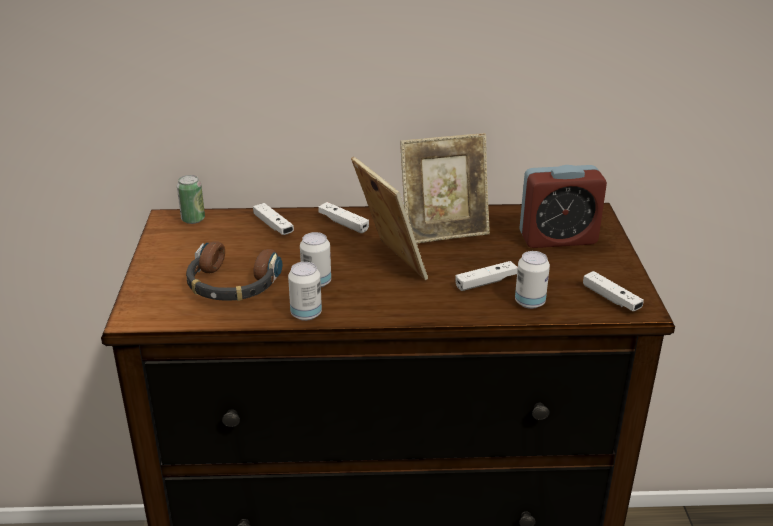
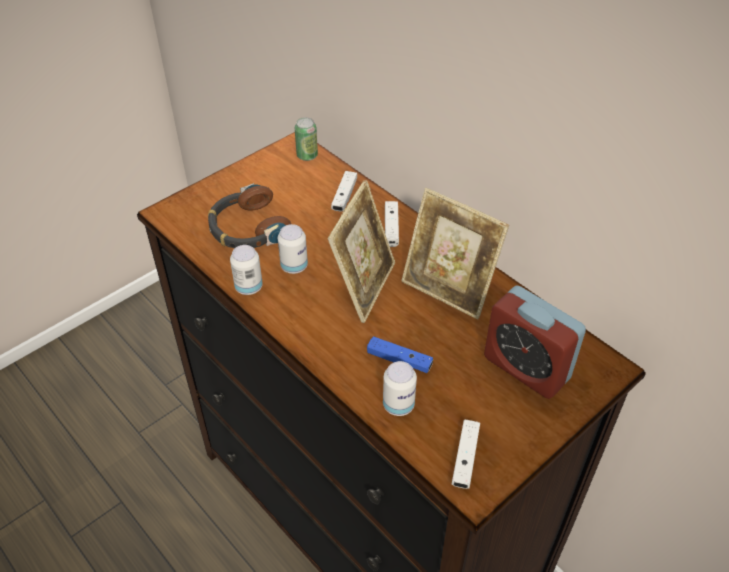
camera: 50 degrees right, 15 degrees up
(486, 282) = (399, 360): white game controller -> blue game controller

